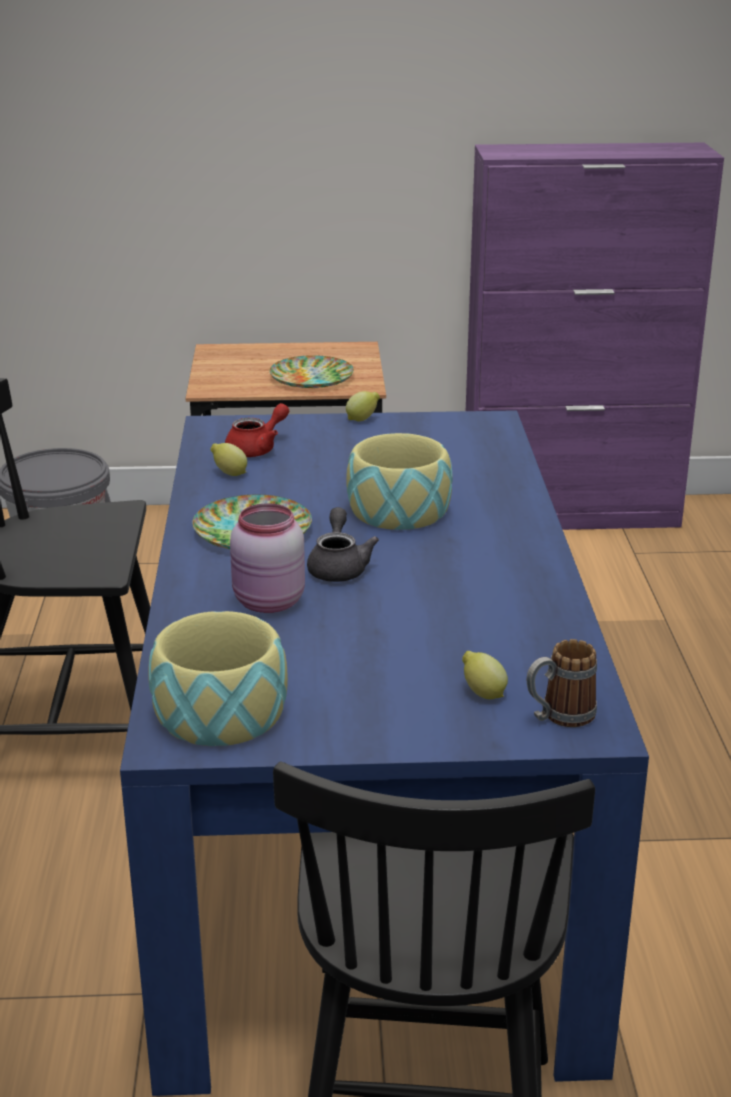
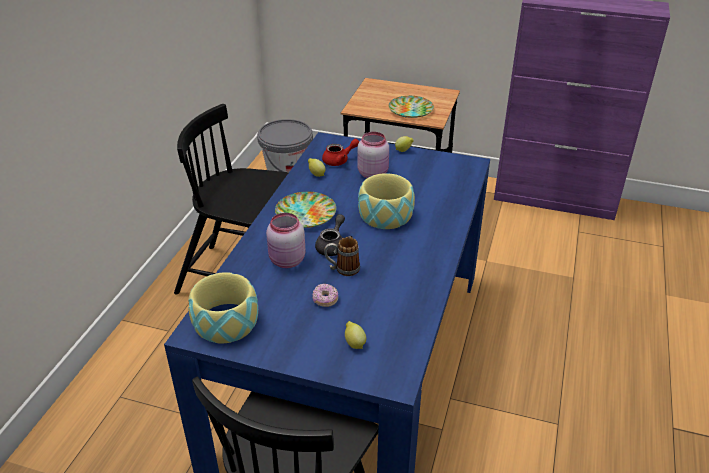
camera: 20 degrees right, 10 degrees up
(332, 457) = (373, 173): none -> pink jar
(383, 644) = (325, 300): none -> donut
(558, 717) = (383, 368): mug -> mug (342, 269)

